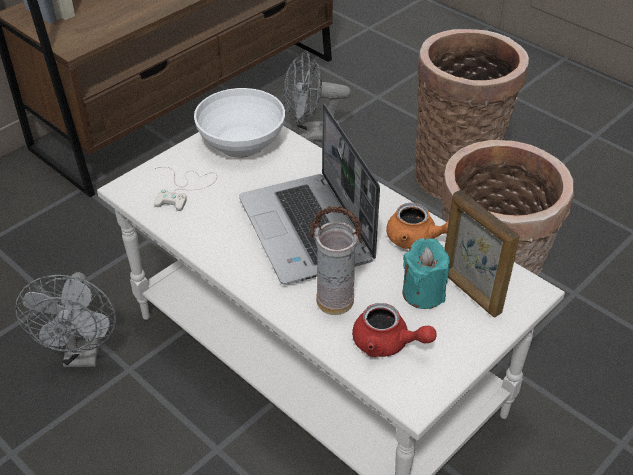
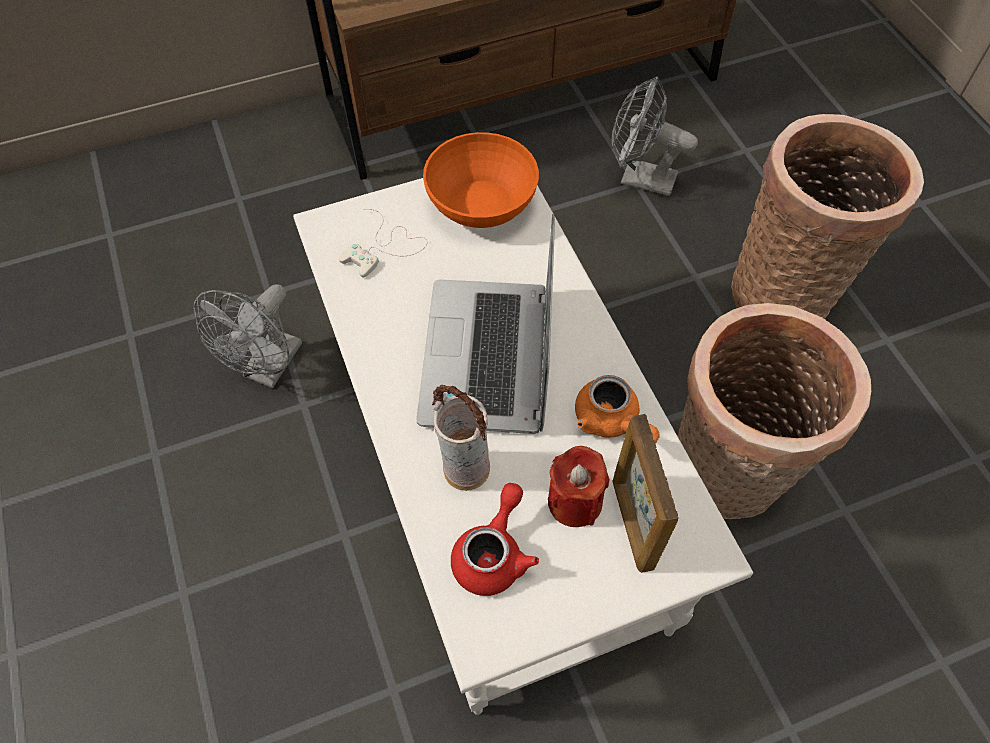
camera: 25 degrees right, 15 degrees up
(240, 142) = (480, 204): white bowl -> orange bowl
(387, 344) = (493, 554): red teapot -> red teapot turned 120 degrees counterclockwise
(423, 293) = (574, 501): turquoise candle -> red candle

